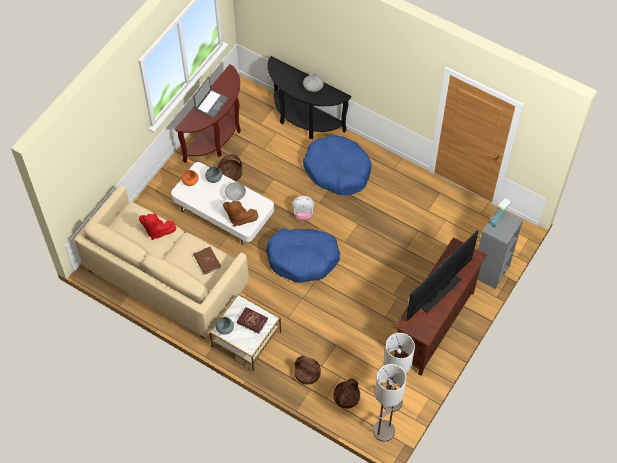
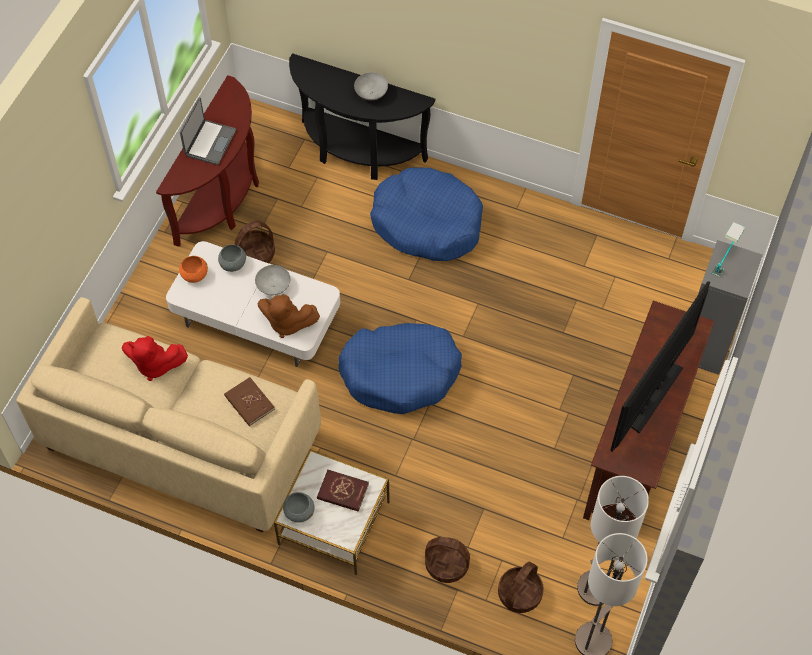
camera: 10 degrees left, 0 degrees up
(303, 214) = (386, 300): plush toy -> none

